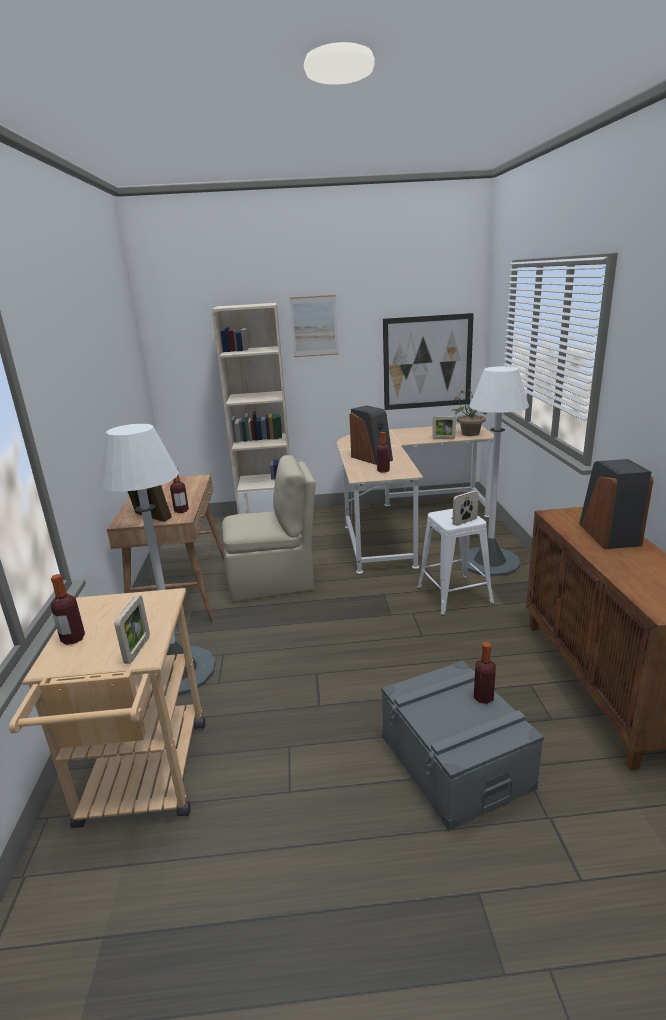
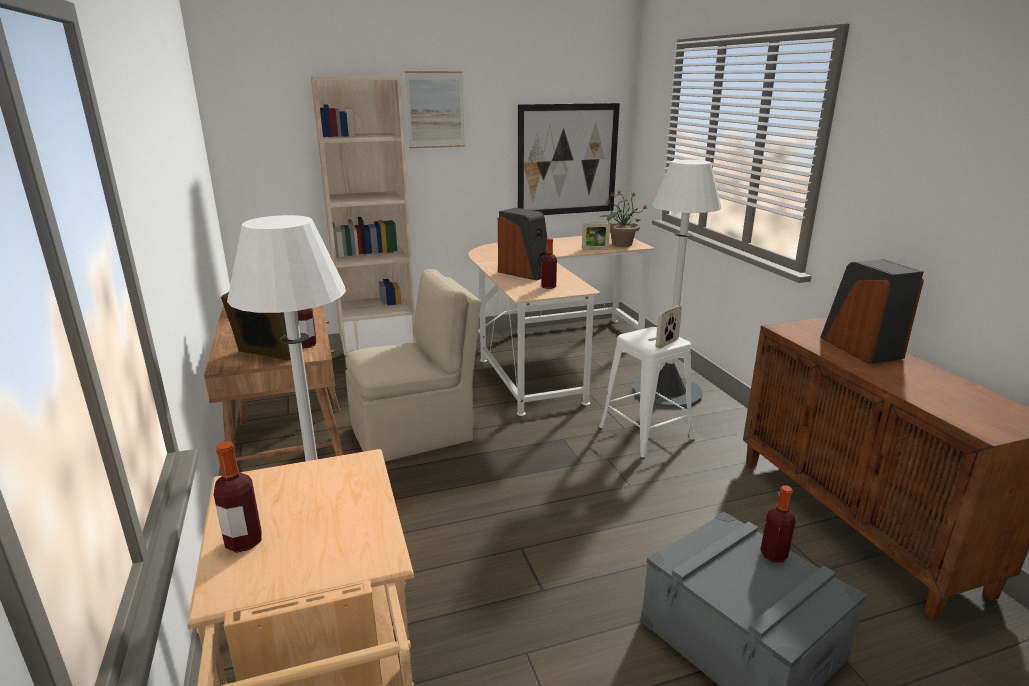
camera: 15 degrees left, 0 degrees up
(137, 650) = (363, 547): picture frame -> none

